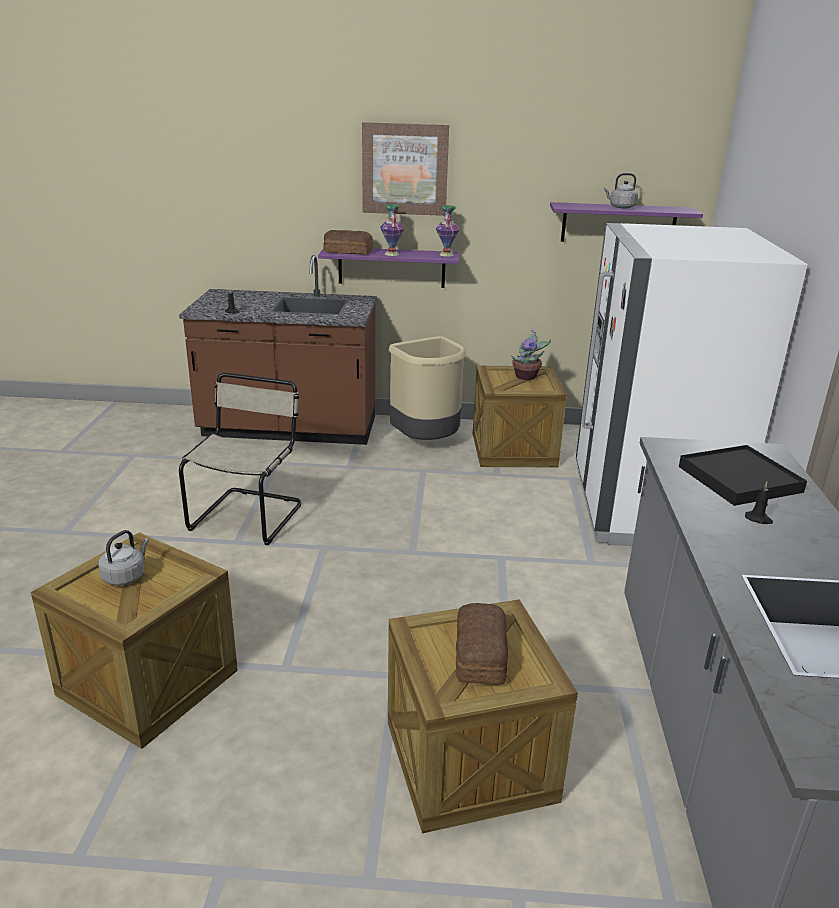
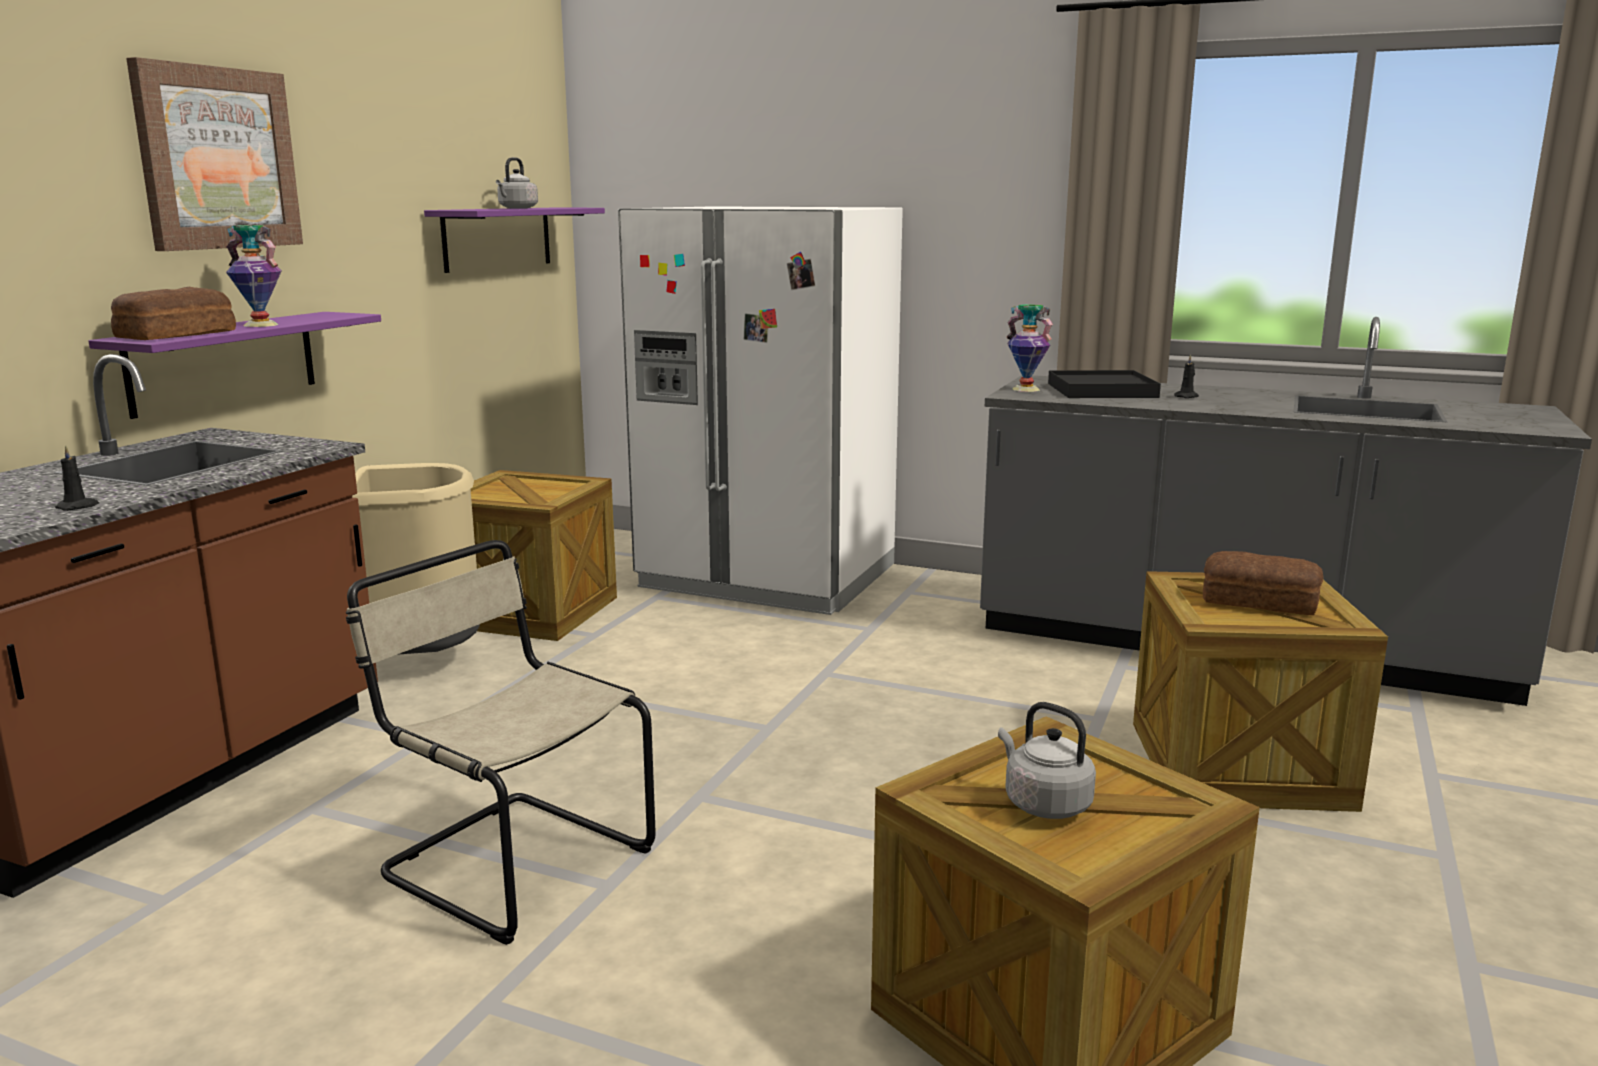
camera: 70 degrees left, 10 degrees down
(446, 254) = (331, 314): vase -> vase (1025, 389)
(527, 377) = (518, 485): potted plant -> none

